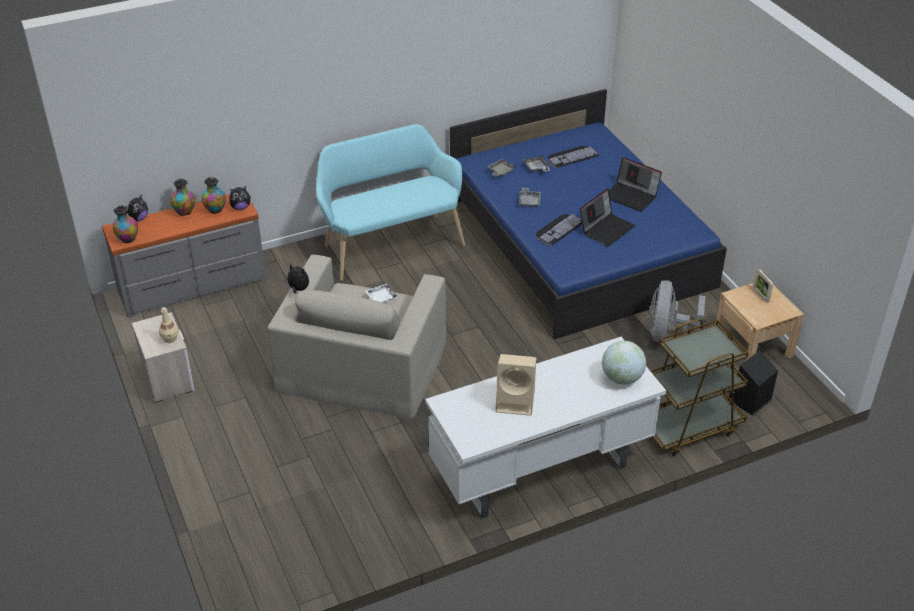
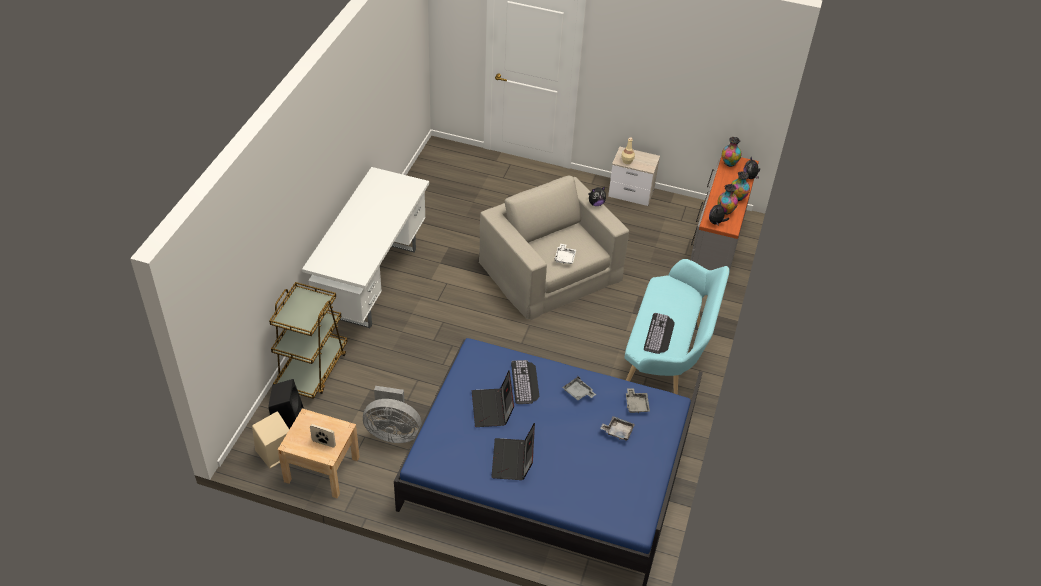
camera: 130 degrees right, 5 degrees up
(516, 401) = (379, 209): beige speaker -> beige speaker (274, 453)
(571, 156) = (612, 470): keyboard -> keyboard (660, 334)
(622, 378) = (335, 259): globe -> none
(631, 196) = (513, 461): laptop -> laptop turned 75 degrees counterclockwise
(667, 334) = (393, 432): grey fan -> grey fan turned 135 degrees clockwise

